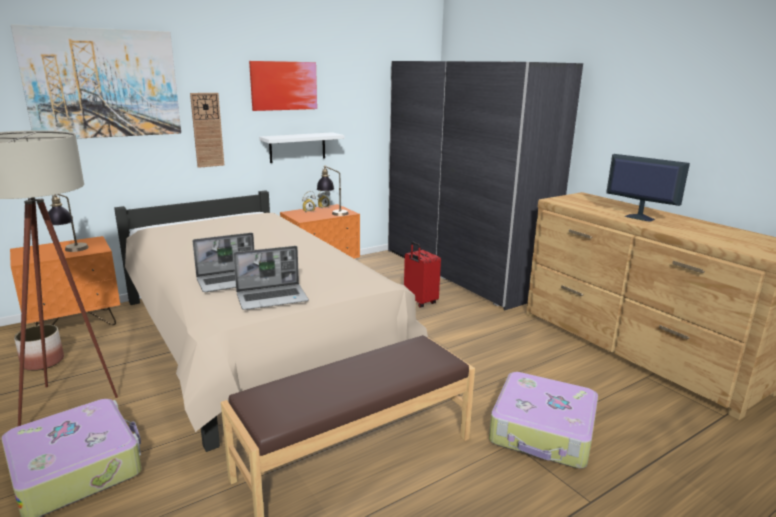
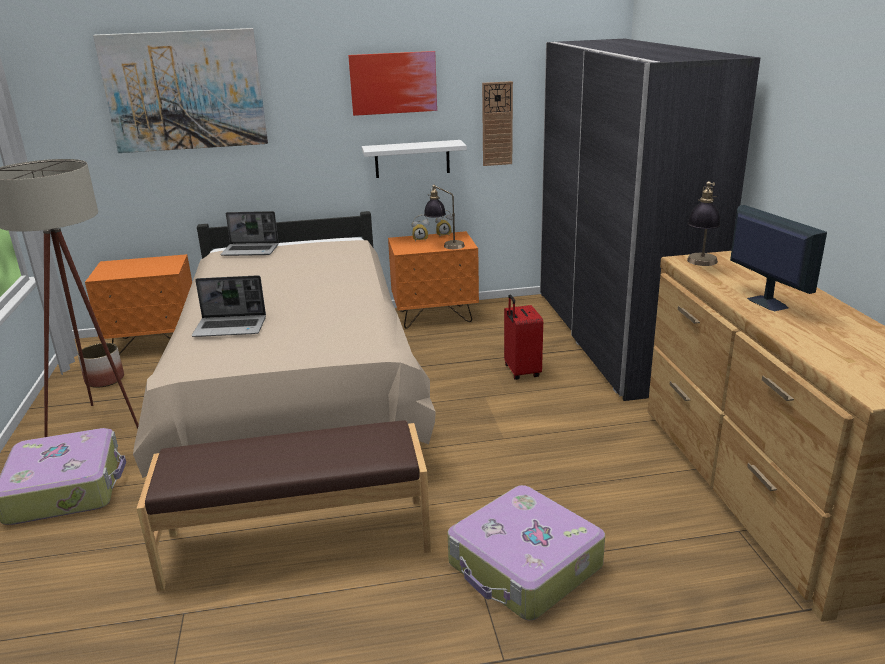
camera: 25 degrees right, 5 degrees up
(71, 251) = (145, 270): table lamp -> table lamp (700, 265)
(207, 130) = (299, 139): wall clock -> wall clock (497, 124)
(273, 298) = (249, 353): laptop -> laptop (251, 250)

